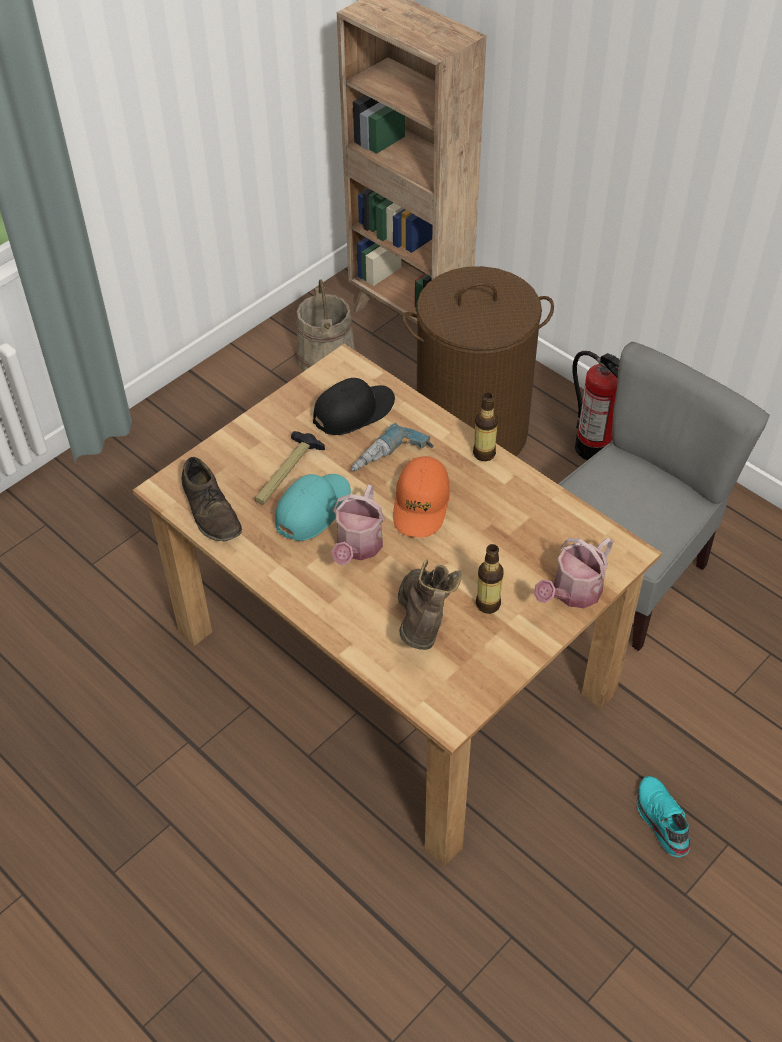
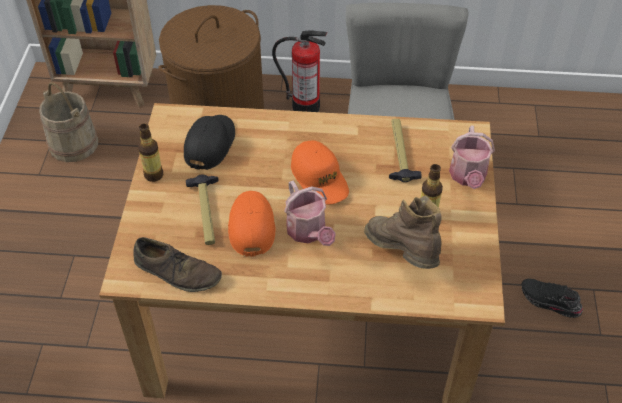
camera: 40 degrees left, 0 degrees up
(313, 509) = (251, 226): turquoise cap -> orange cap
(392, 461) = (270, 162): power drill -> none
(484, 454) = (325, 123): bottle -> bottle (154, 175)
(527, 527) = (399, 153): none -> hammer
(660, 820) = (549, 302): turquoise shoe -> black shoe

